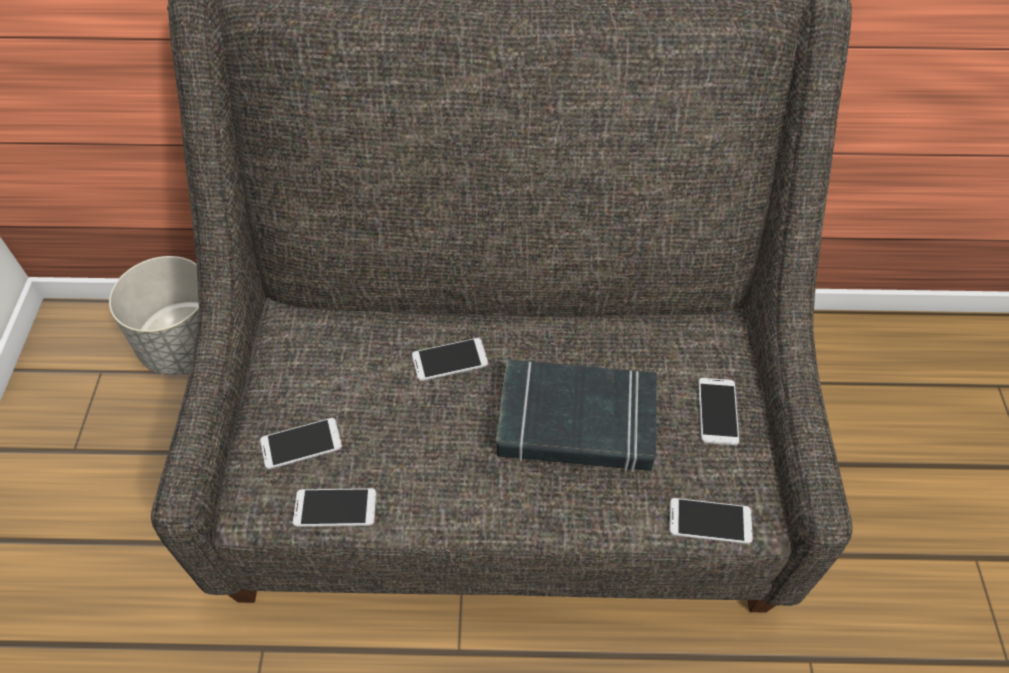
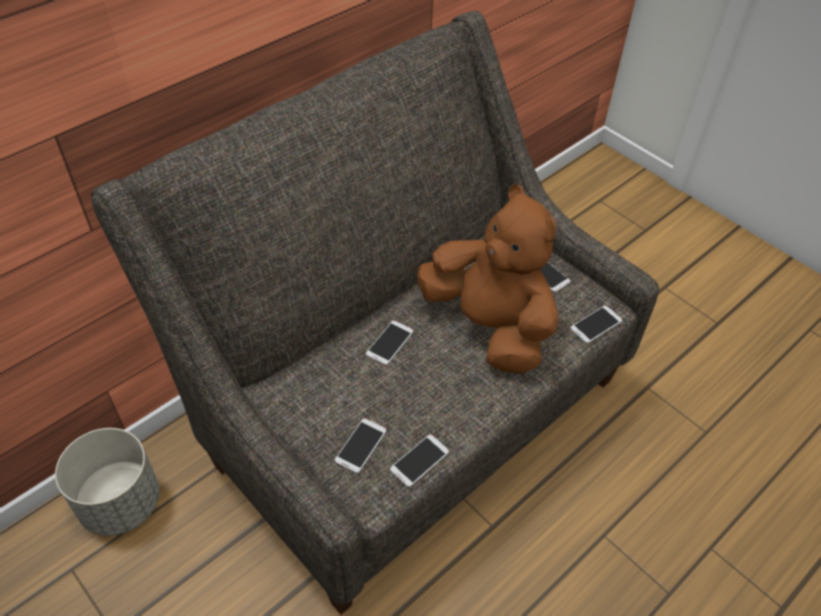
camera: 45 degrees left, 5 degrees down
(576, 423) = (489, 326): black book -> brown plush toy

